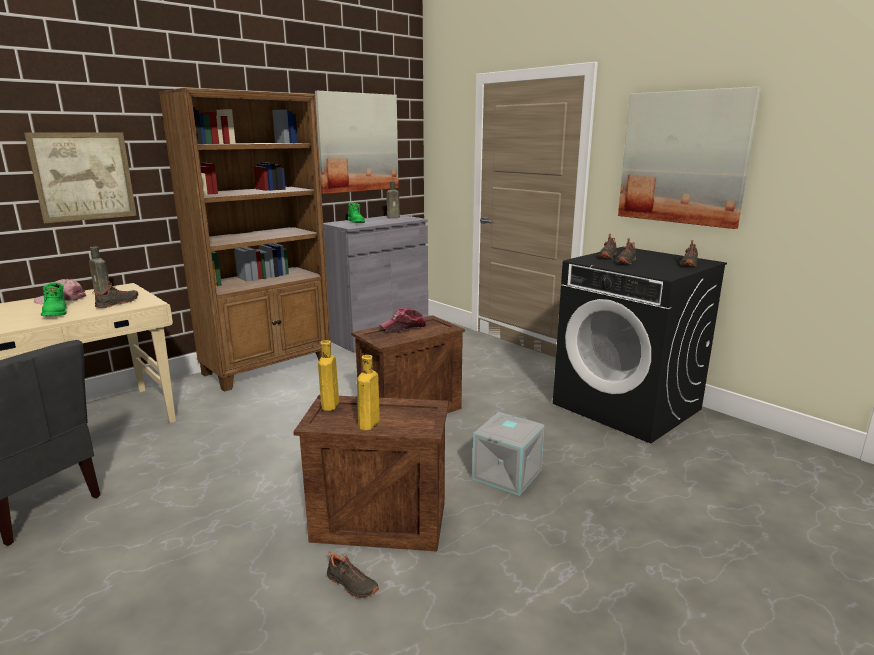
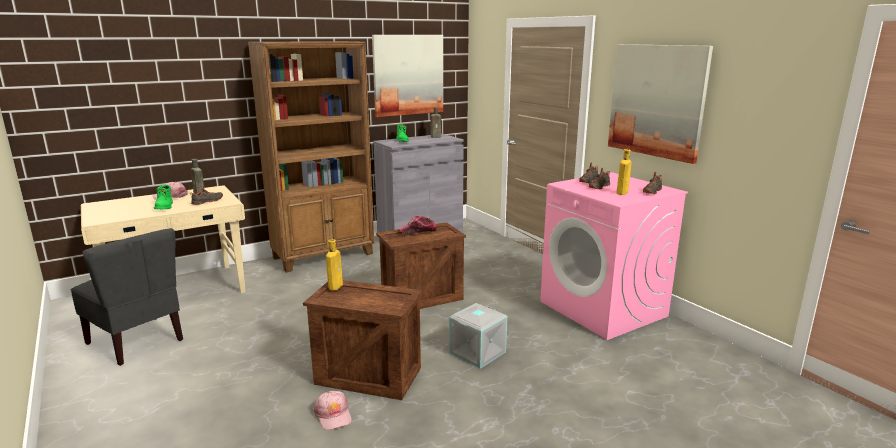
camera: 10 degrees right, 0 degrees up
(83, 176) = (191, 106): picture -> none
(351, 585) = (333, 415): black shoe -> pink cap
(368, 425) = (355, 302): yellow bottle -> yellow bottle (622, 193)
(627, 406) = (603, 309): black washing machine -> pink washing machine

